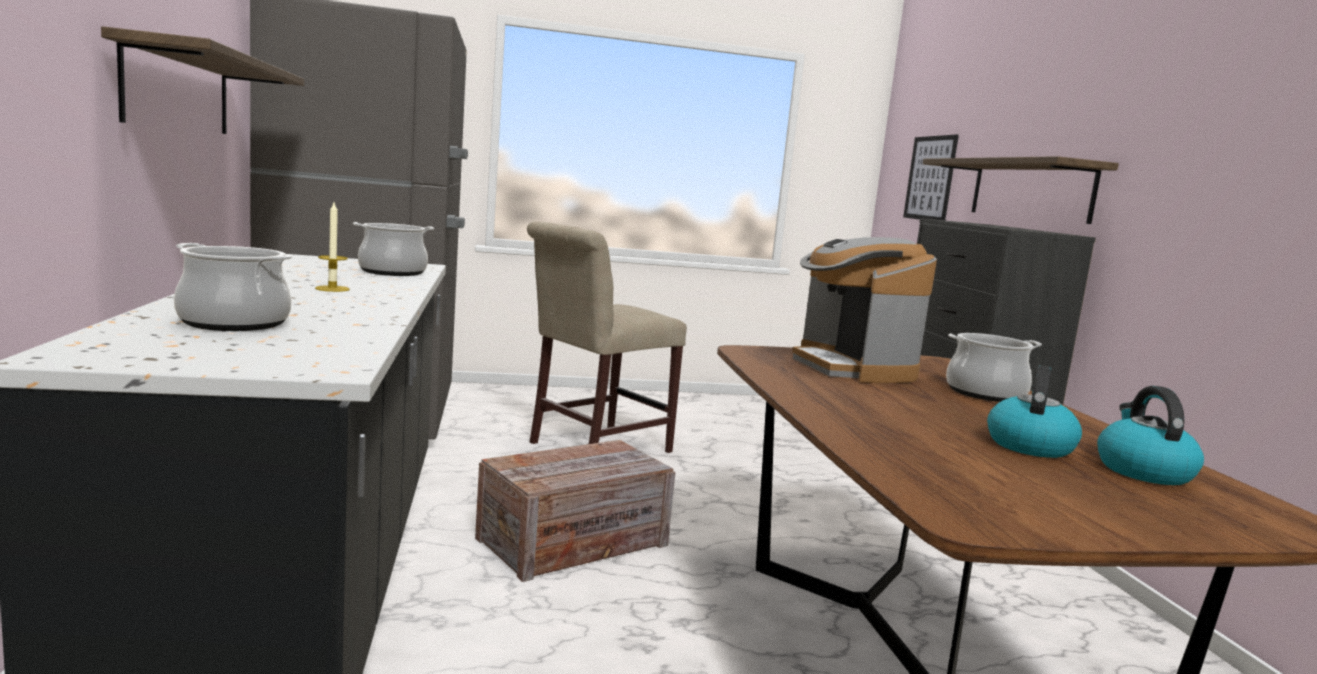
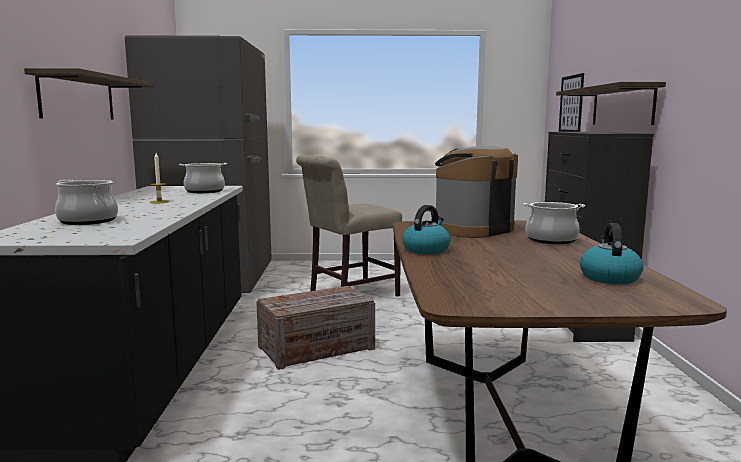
camera: 10 degrees right, 0 degrees up
(852, 368) = (472, 230): coffee machine -> coffee machine turned 60 degrees clockwise
(1029, 445) = (545, 266): kettle -> kettle (426, 250)

